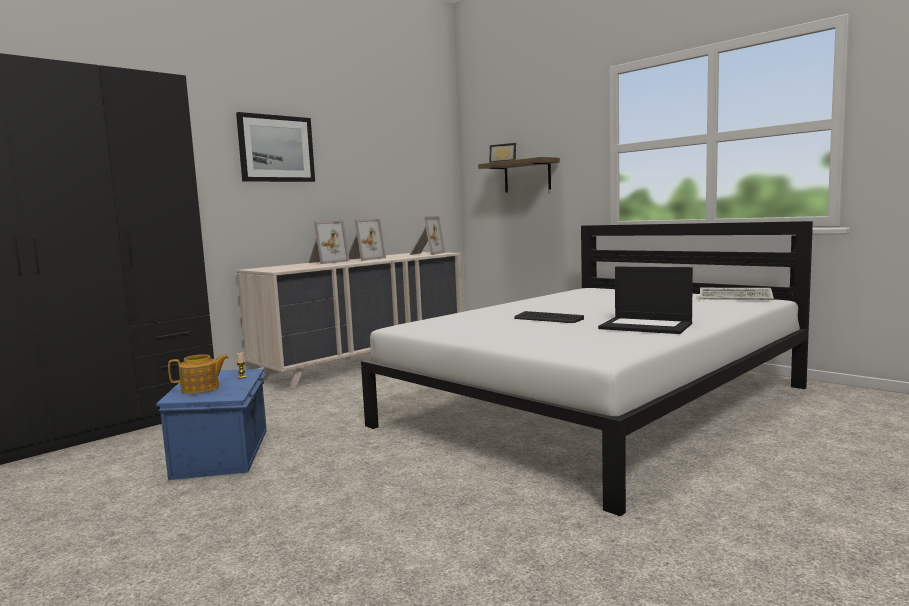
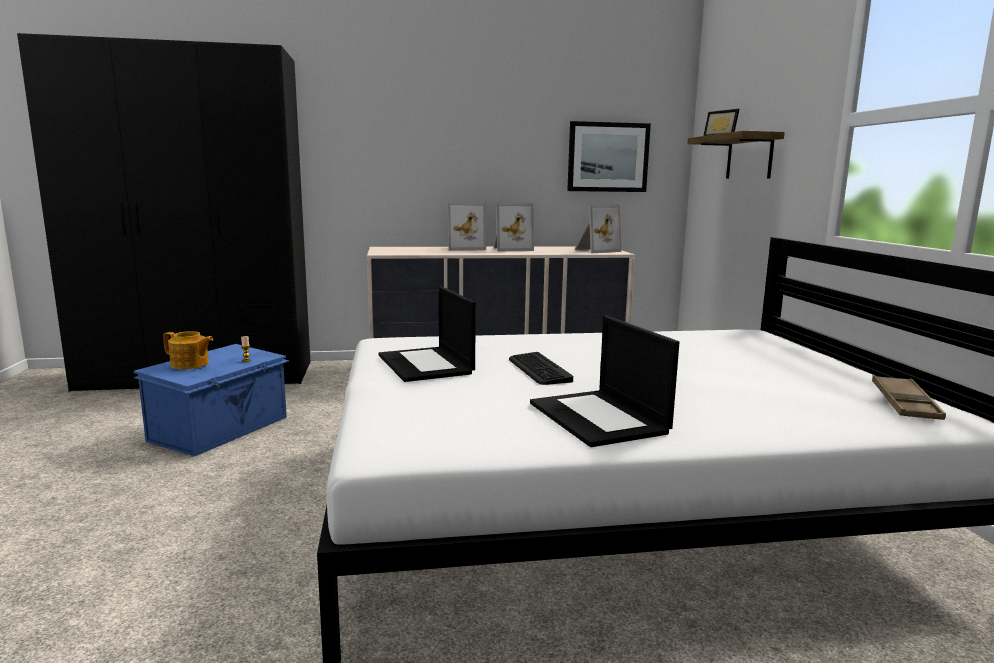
camera: 35 degrees right, 5 degrees up
(276, 148) = (427, 118): picture -> picture (608, 157)
(478, 329) = (426, 364): none -> laptop
(737, 297) = (905, 404): keyboard -> brown tray

